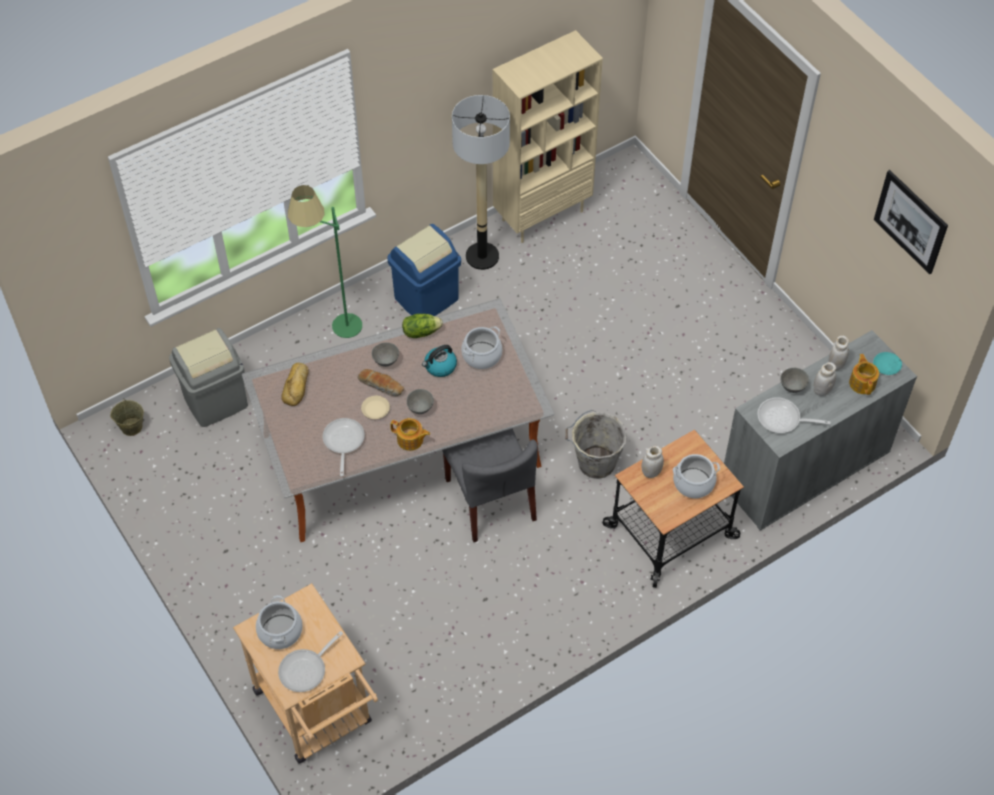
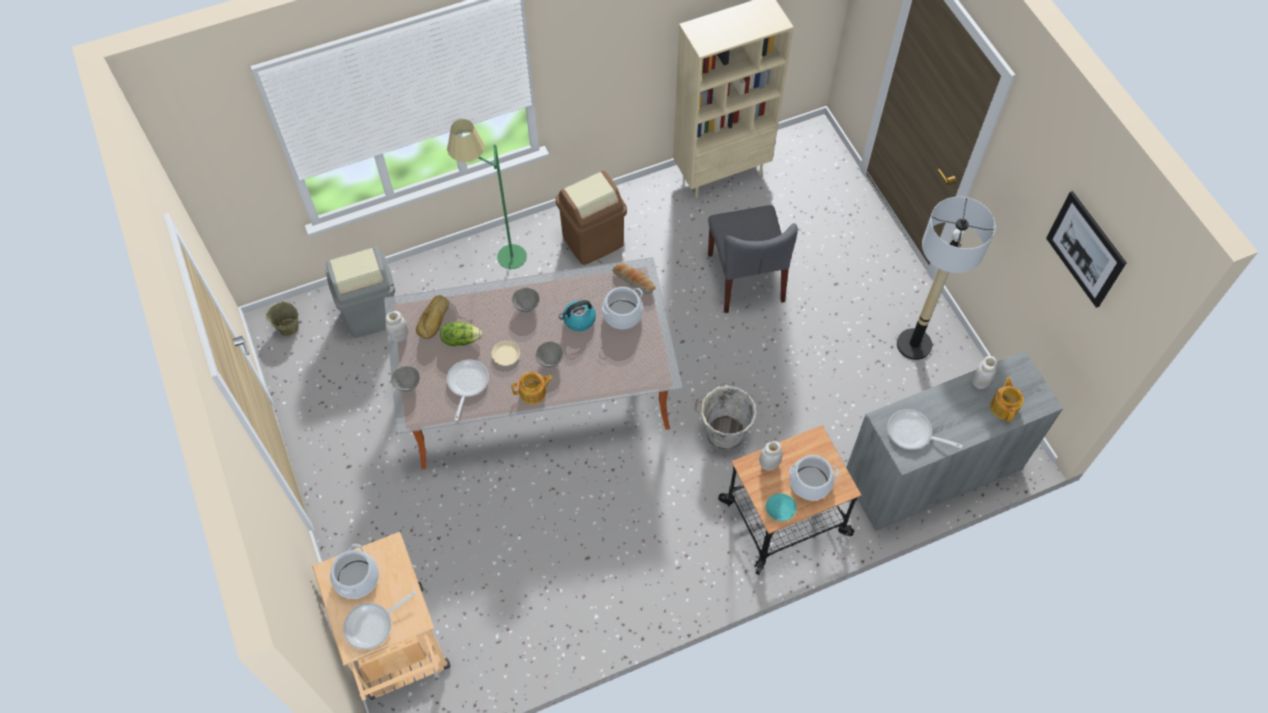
camera: 10 degrees right, 5 degrees up
(381, 385) = (517, 330): bread -> bread (634, 281)
(410, 440) = (533, 392): teapot -> teapot turned 45 degrees counterclockwise
(421, 332) = (567, 281): lettuce -> lettuce (461, 339)
(426, 298) = (592, 240): blue trash can -> brown trash can
(482, 256) = (655, 206): floor lamp -> floor lamp (914, 344)
(490, 500) = (613, 455): grey chair -> grey chair (746, 278)
(792, 388) = (929, 401): grey bowl -> grey bowl (407, 385)
(822, 390) = (960, 408): white jar -> white jar (399, 336)
(887, 366) = (1033, 392): turquoise plate -> turquoise plate (780, 509)

